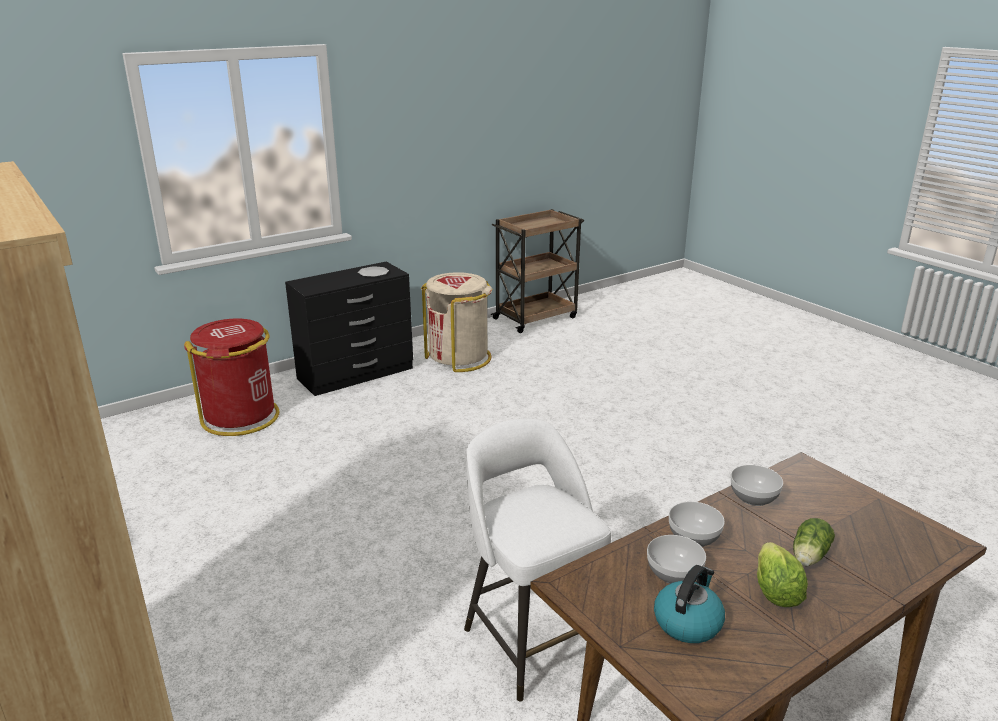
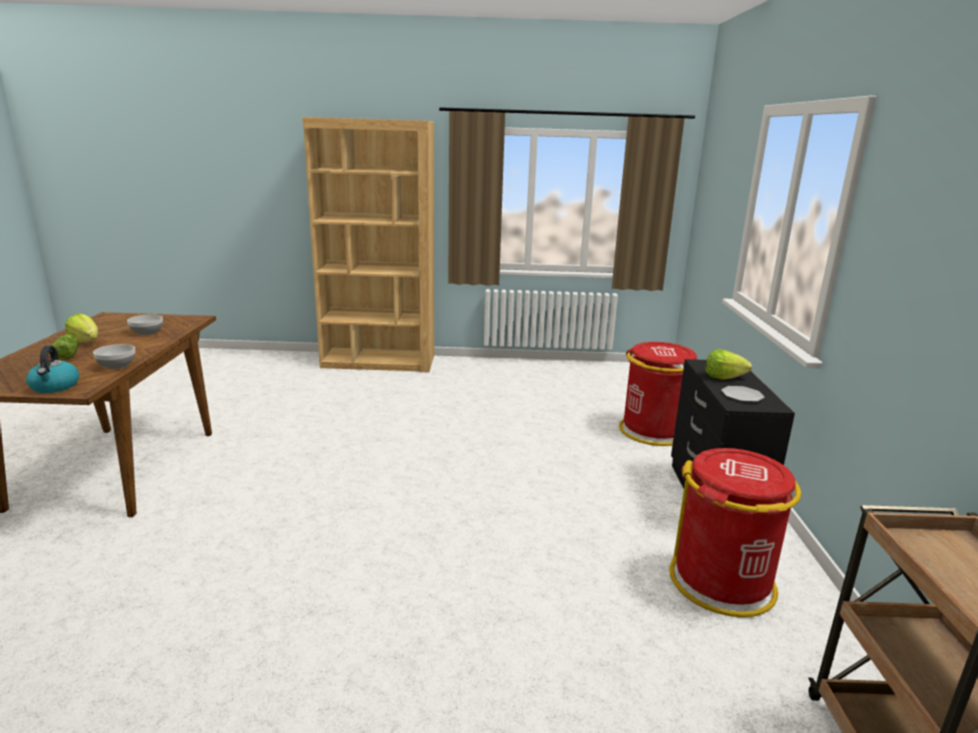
camera: 125 degrees right, 5 degrees down
(339, 281) = (723, 377): none -> lettuce
(459, 358) = (722, 582): beige trash can -> red trash can
(533, 639) = (269, 443): white stool -> none
(687, 622) = (128, 325): kettle -> kettle (55, 387)
(693, 537) = (146, 343): bowl -> none

